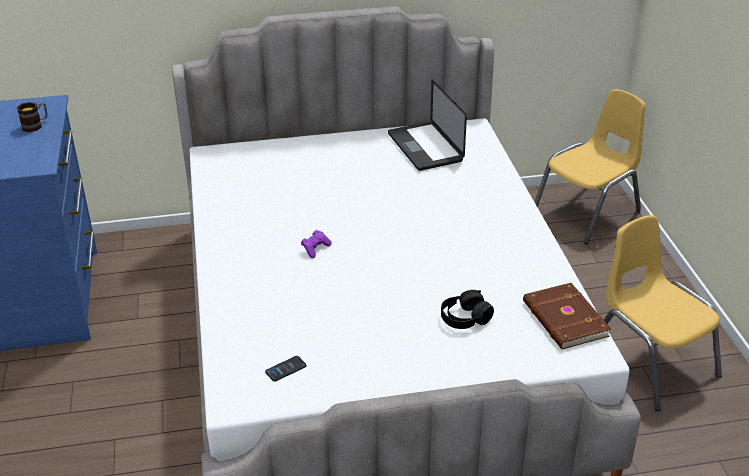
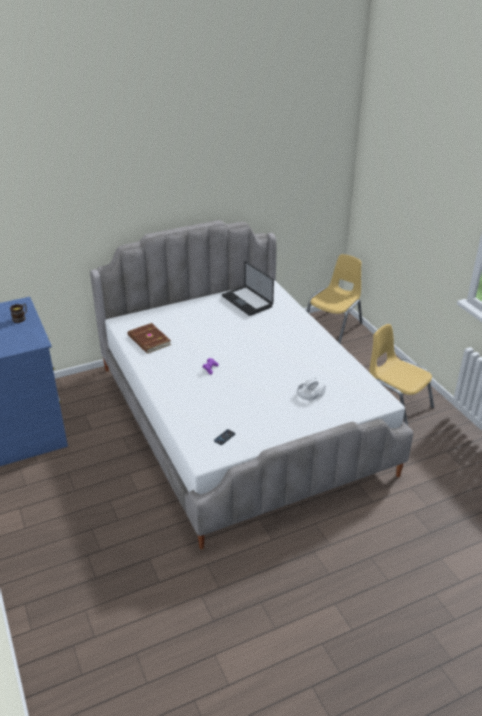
camera: 15 degrees left, 0 degrees up
(465, 318) = (310, 394): black headphones -> white headphones
(564, 320) = (362, 387): brown book -> brown book (148, 340)

